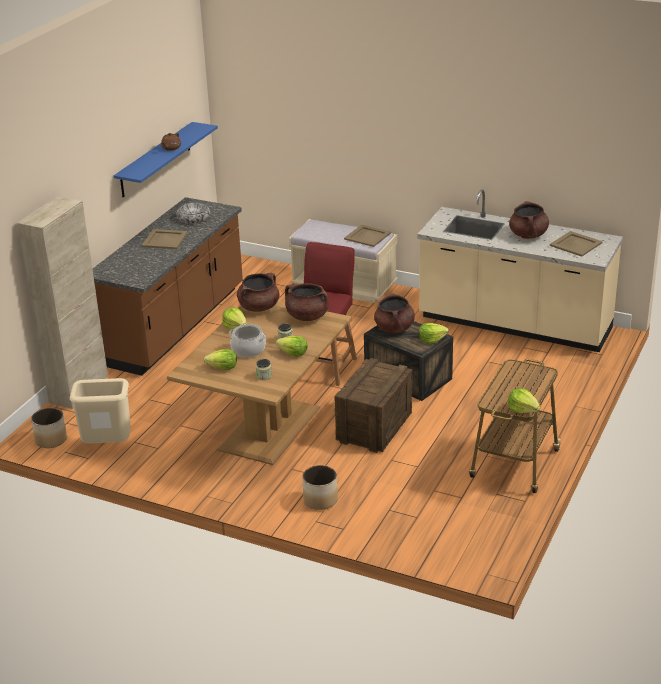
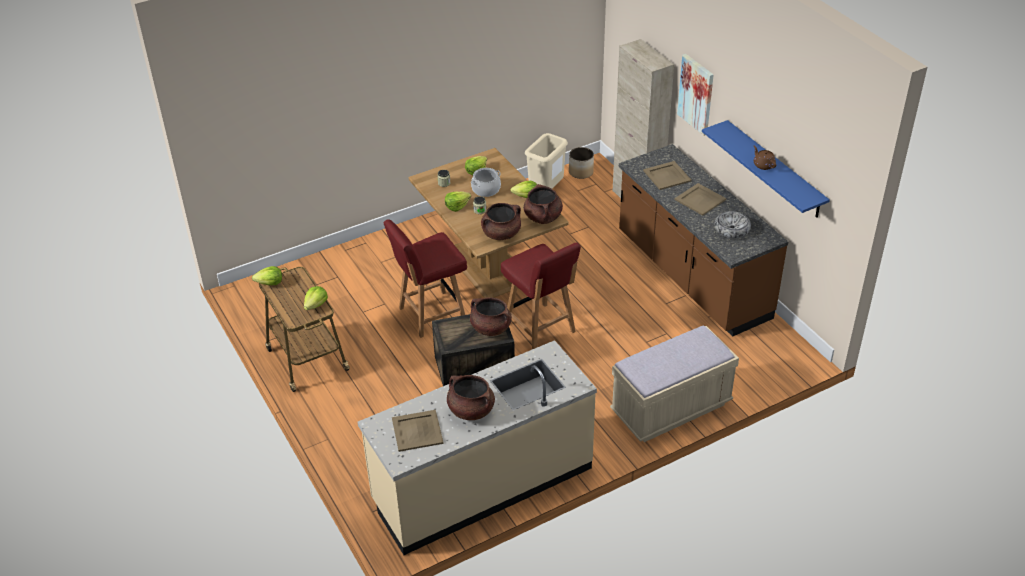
camera: 125 degrees right, 10 degrees up
(82, 194) = (696, 94): none -> picture
(320, 500) = (383, 253): planter -> none
(367, 236) = (650, 370): beige tray -> beige tray (666, 176)
(374, 427) = (430, 314): crate -> red chair
(431, 339) = (450, 339): lettuce -> lettuce (316, 305)

